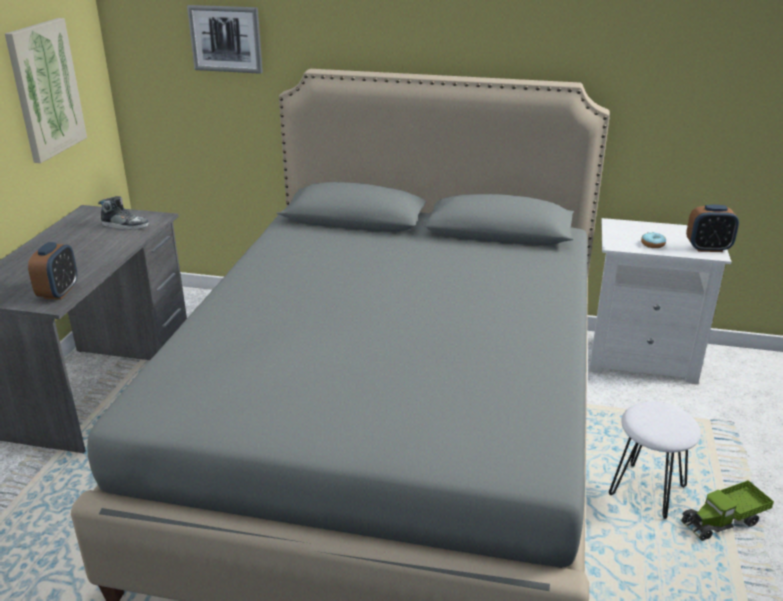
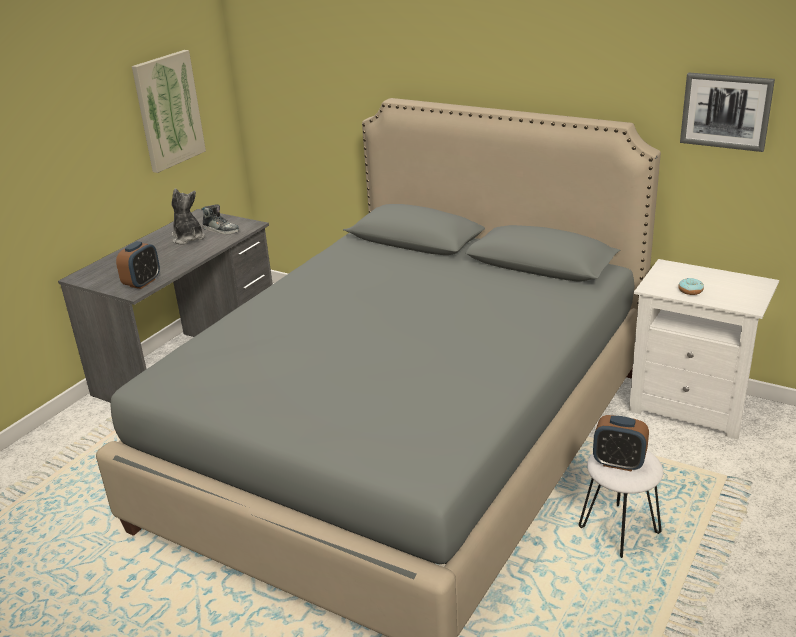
camera: 20 degrees right, 0 degrees up
(89, 237) = (188, 238): none -> plush toy
(226, 39) = (324, 68): picture -> picture (726, 111)
(708, 248) = (747, 300): alarm clock -> alarm clock (618, 463)
(724, 521) = (681, 571): toy truck -> none

